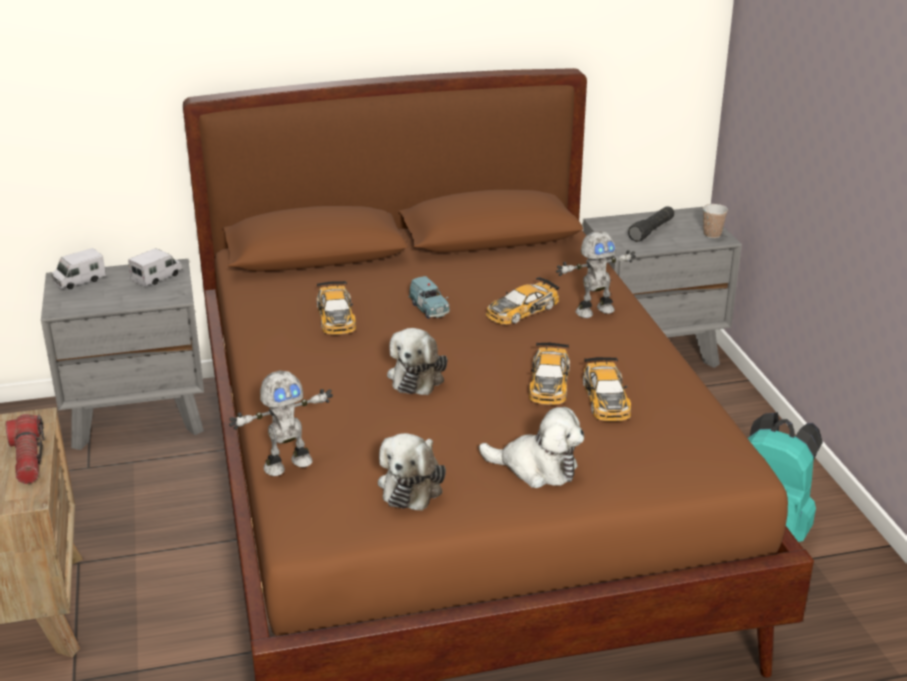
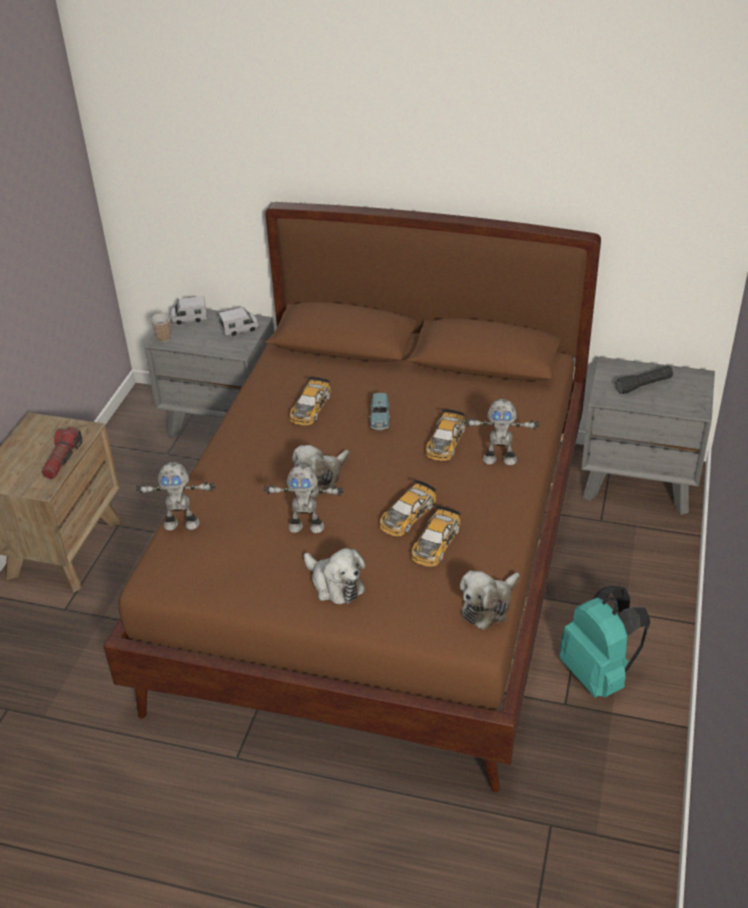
camera: 30 degrees right, 10 degrees up
(412, 485) = (244, 568): plush toy -> plush toy (488, 606)
(447, 423) = (306, 526): none -> toy robot
(521, 310) = (445, 441): toy car -> toy car turned 60 degrees counterclockwise
(712, 235) = (693, 404): cup -> cup (164, 338)

